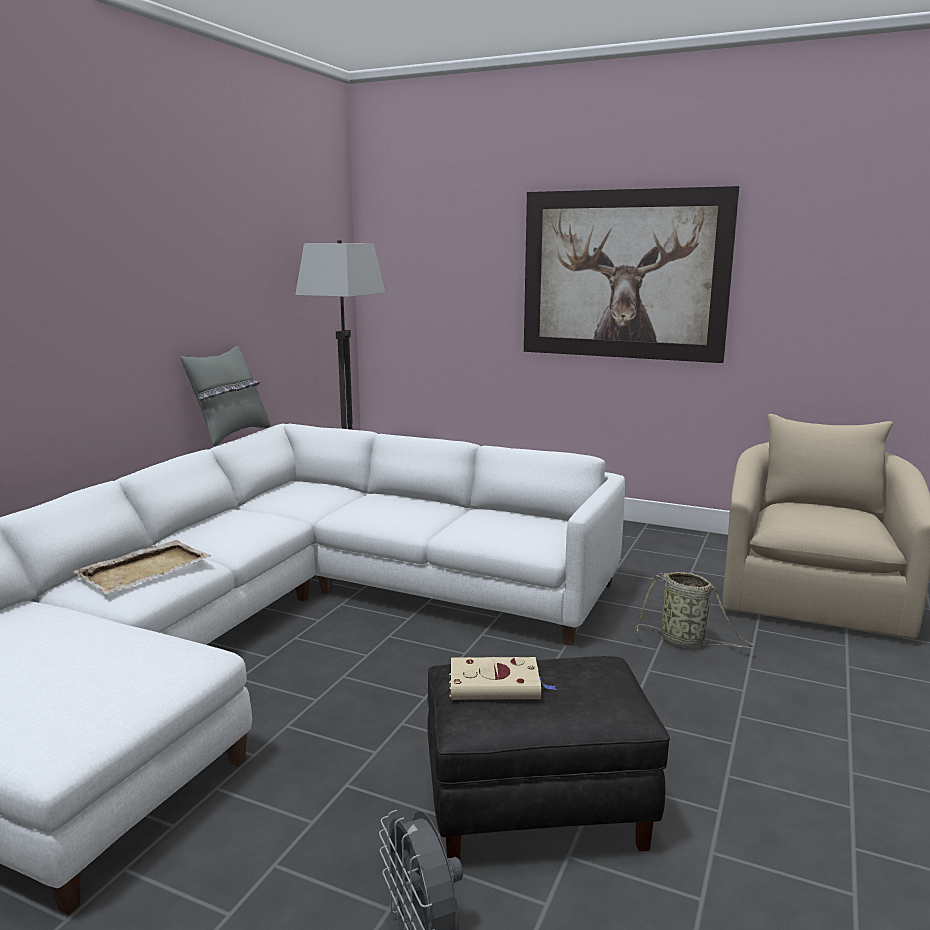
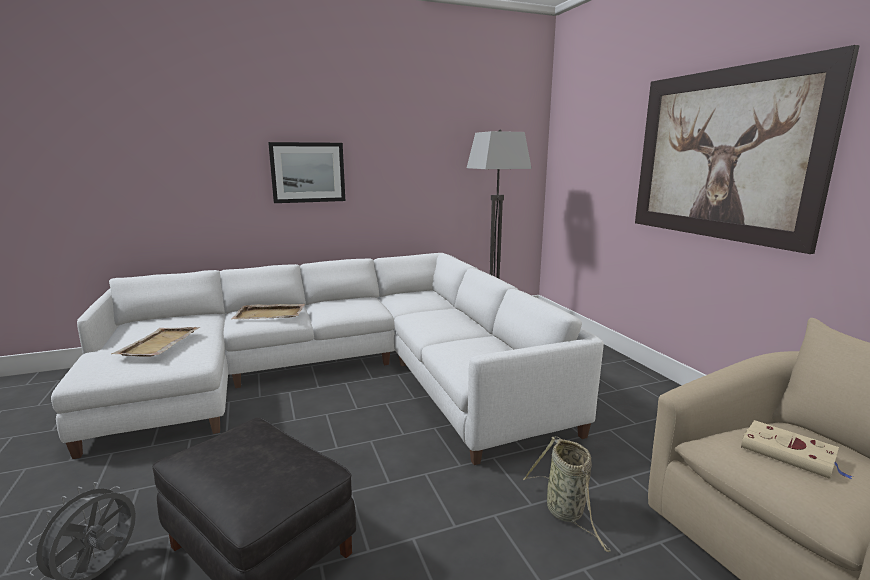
camera: 45 degrees right, 0 degrees up
(75, 662) = (159, 344): none -> beige tray
(91, 316) = (308, 172): none -> picture
(231, 435) = (401, 254): grey pillow -> none
(497, 685) = (240, 444): beige book -> beige book (790, 454)

